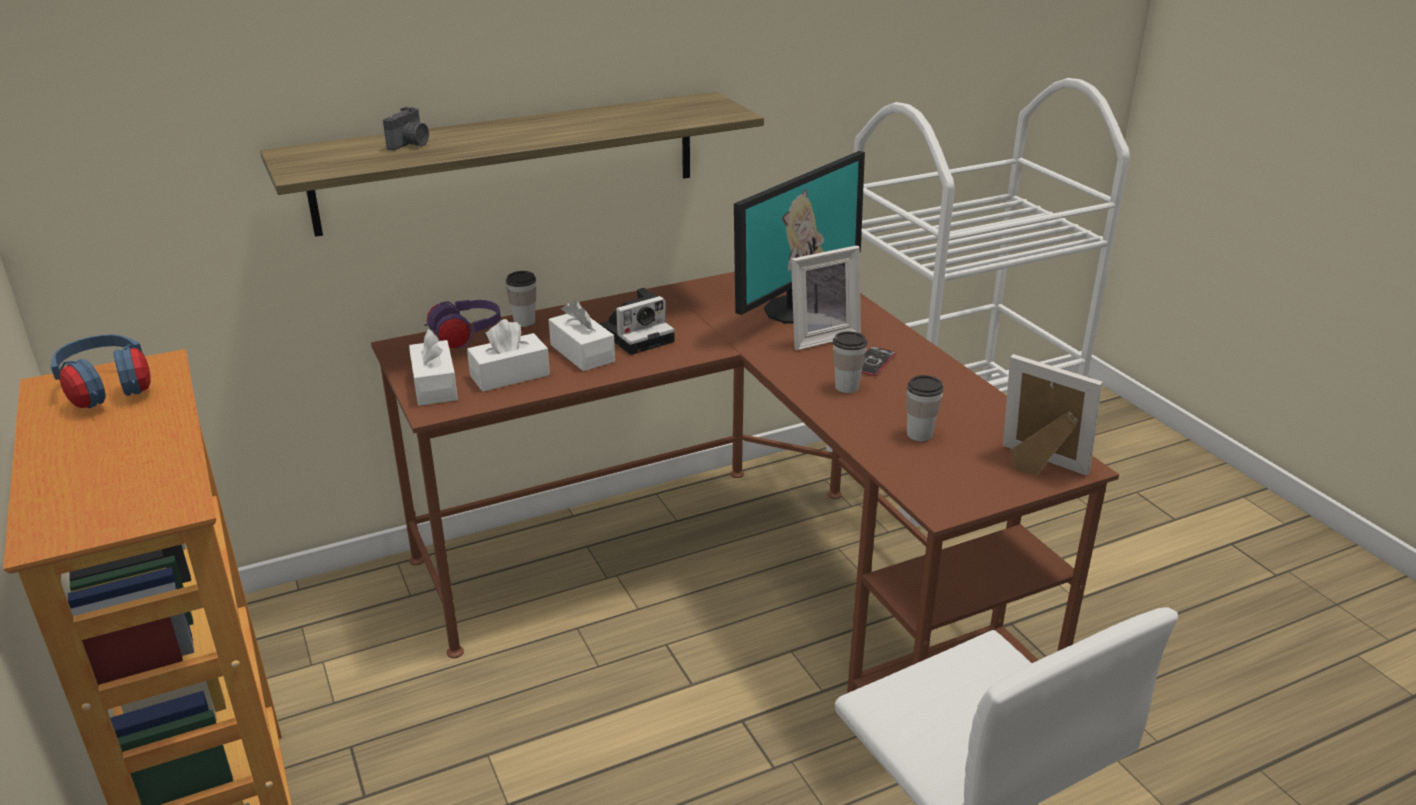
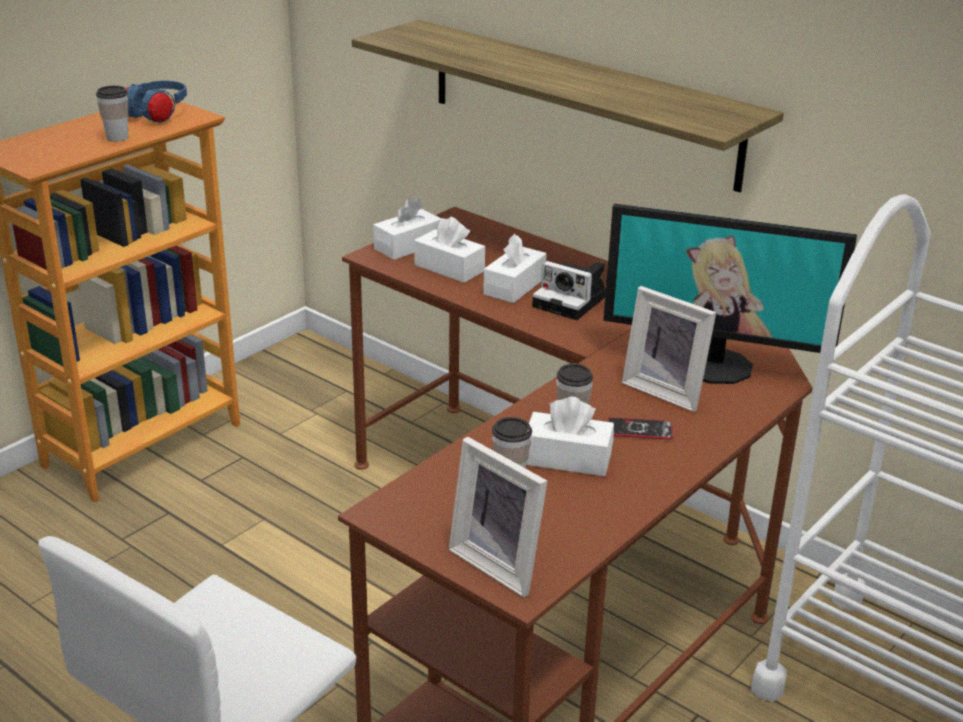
camera: 65 degrees right, 0 degrees up
(410, 144) = (477, 49): camera -> none
(465, 338) = (494, 236): purple headphones -> none
(524, 322) = (546, 249): cup -> cup (117, 138)
(899, 402) = (567, 458): none -> white tissue box
(1038, 466) = (501, 563): picture frame -> picture frame turned 120 degrees clockwise

